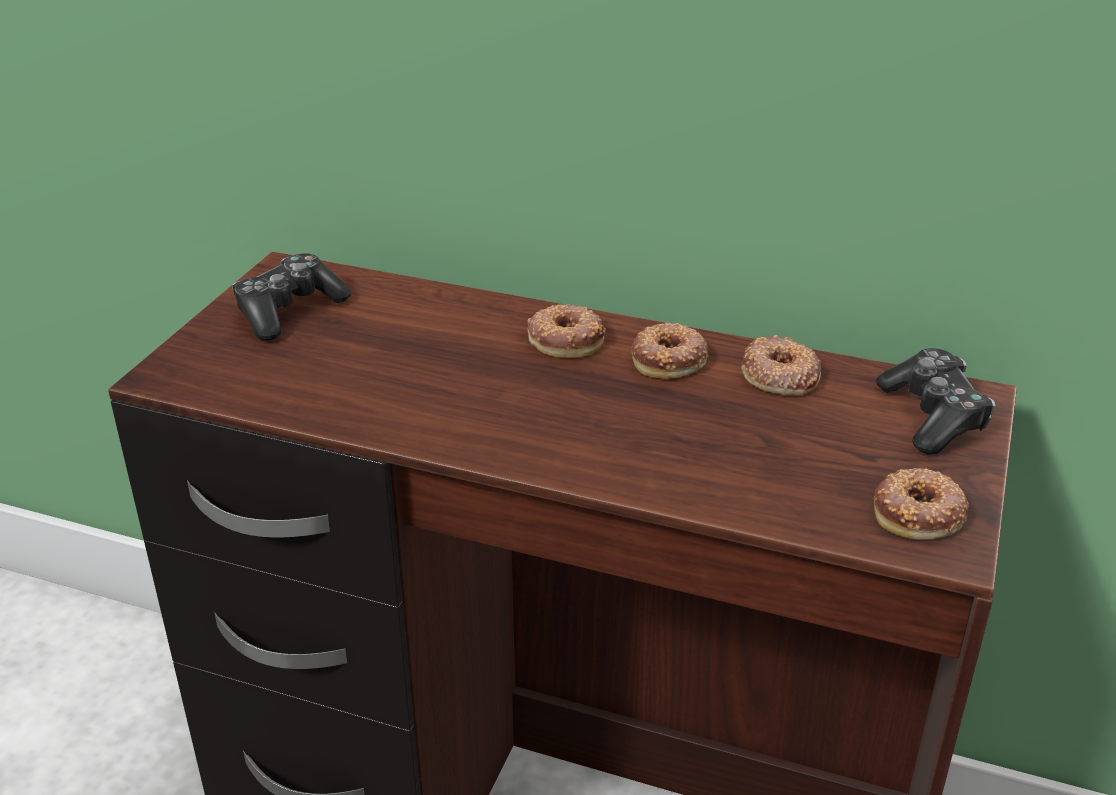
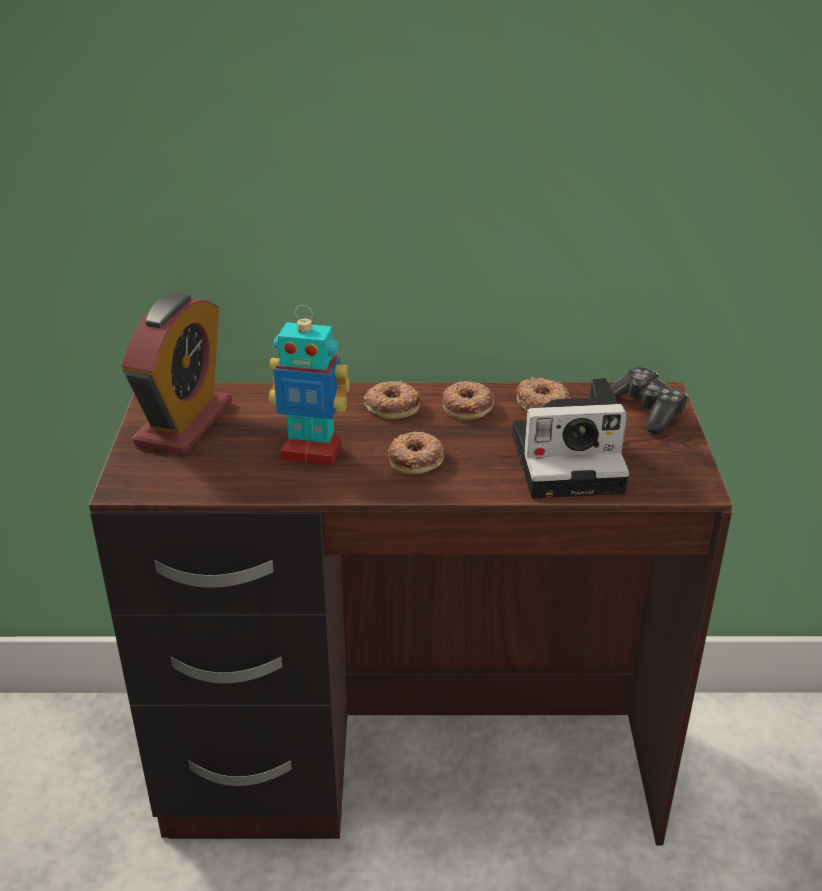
camera: 20 degrees left, 0 degrees up
(288, 311) = (184, 423): game controller -> alarm clock
(419, 379) = (311, 452): none -> toy robot
(773, 466) = (571, 460): none -> camera
(919, 513) = (670, 470): donut -> donut (416, 459)

